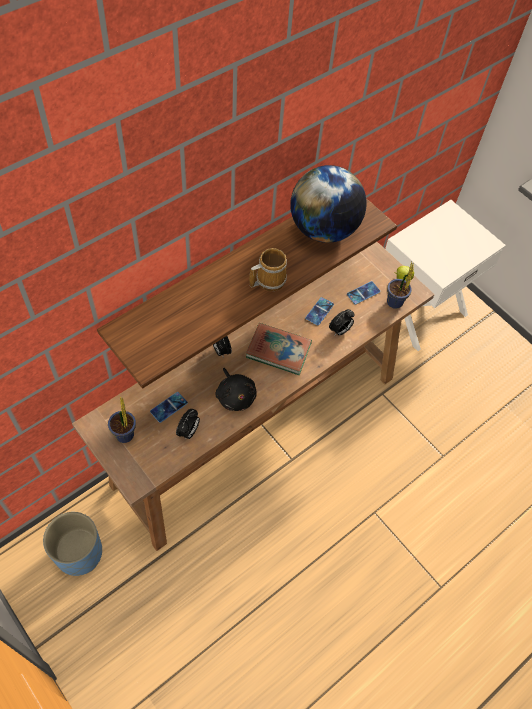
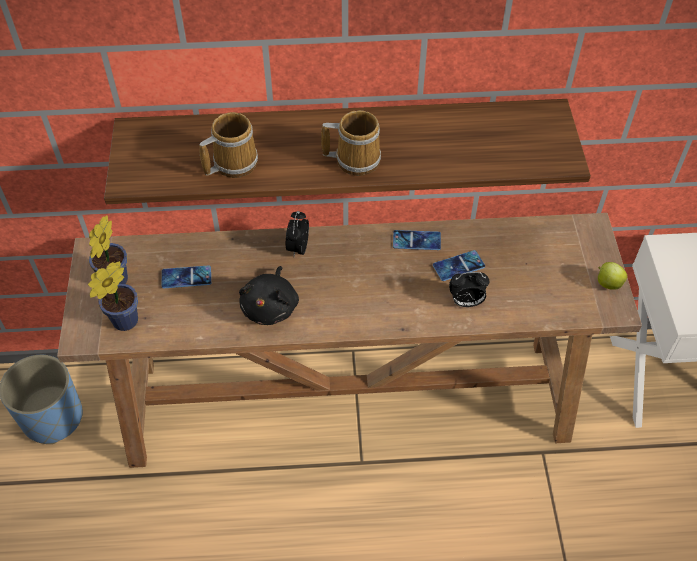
camera: 40 degrees right, 5 degrees down
(188, 432) = (184, 316): alarm clock -> none
(200, 320) = (232, 163): none -> mug
(278, 351) = (366, 284): book -> none
(323, 230) = (480, 136): globe -> none
(363, 293) = (537, 273): phone -> phone (416, 240)
(394, 304) = (570, 308): potted plant -> potted plant (122, 322)

